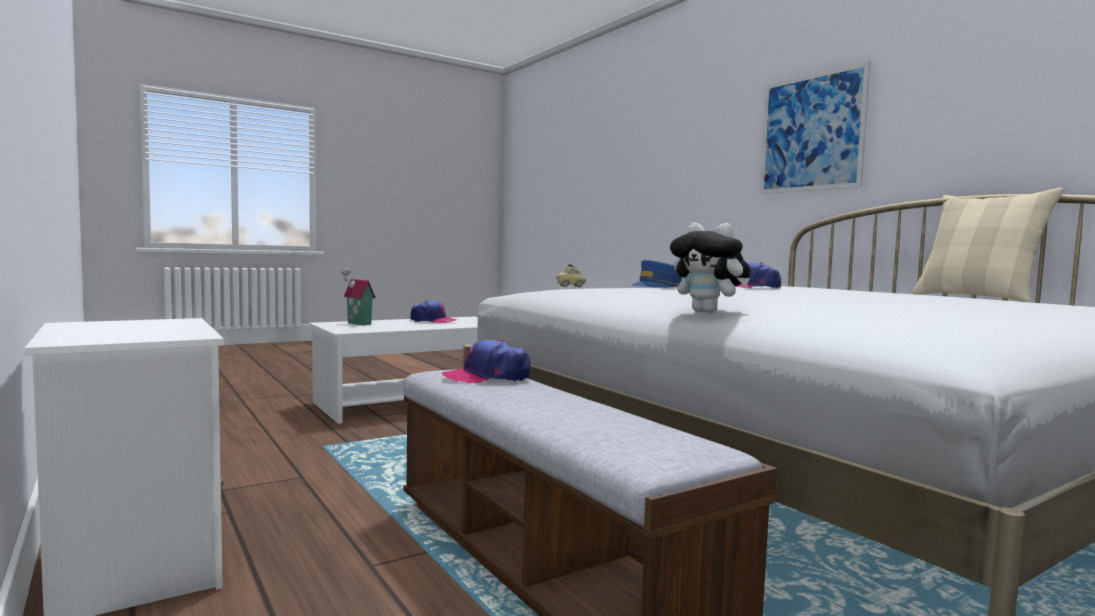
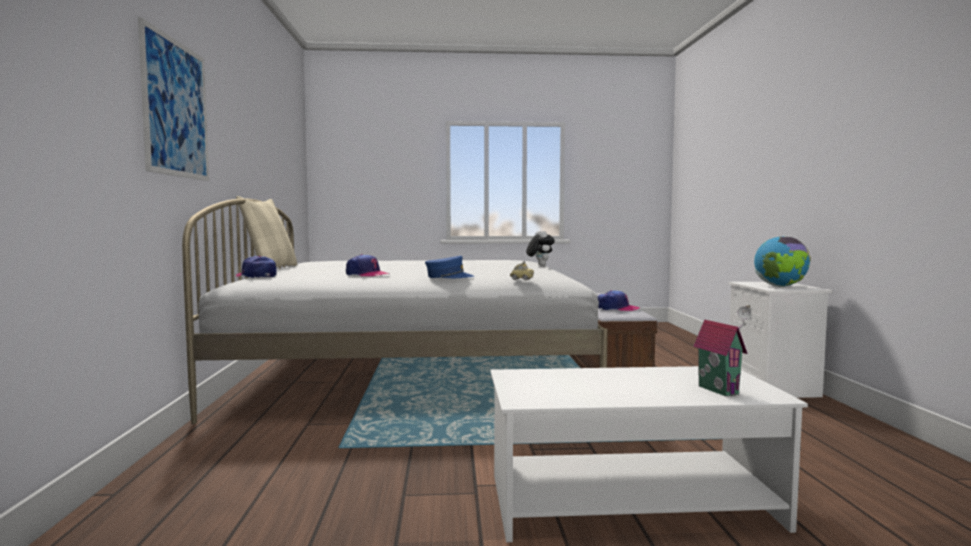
camera: 150 degrees left, 0 degrees up
(140, 325) = (780, 286): none -> globe
(433, 321) = (598, 390): cap -> cap (256, 276)

